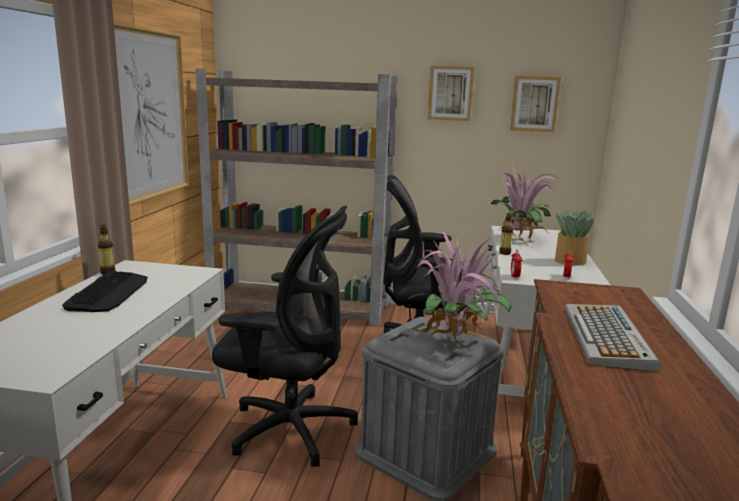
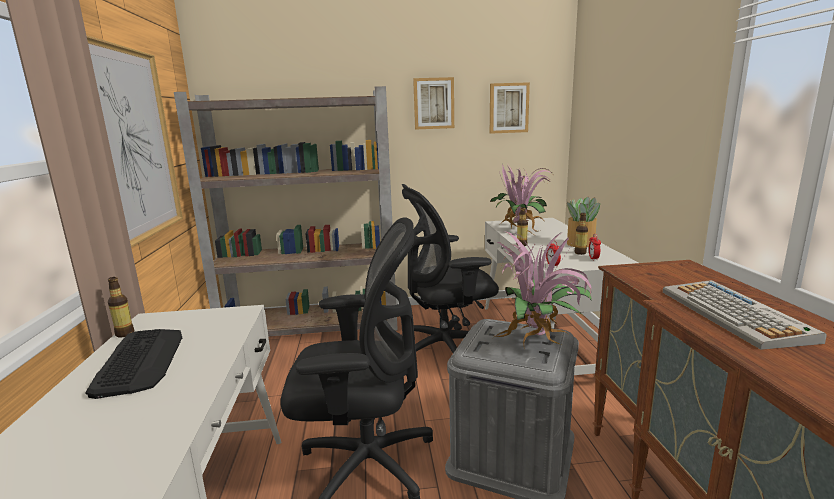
camera: 15 degrees left, 0 degrees up
(558, 269) = (580, 253): none -> bottle

